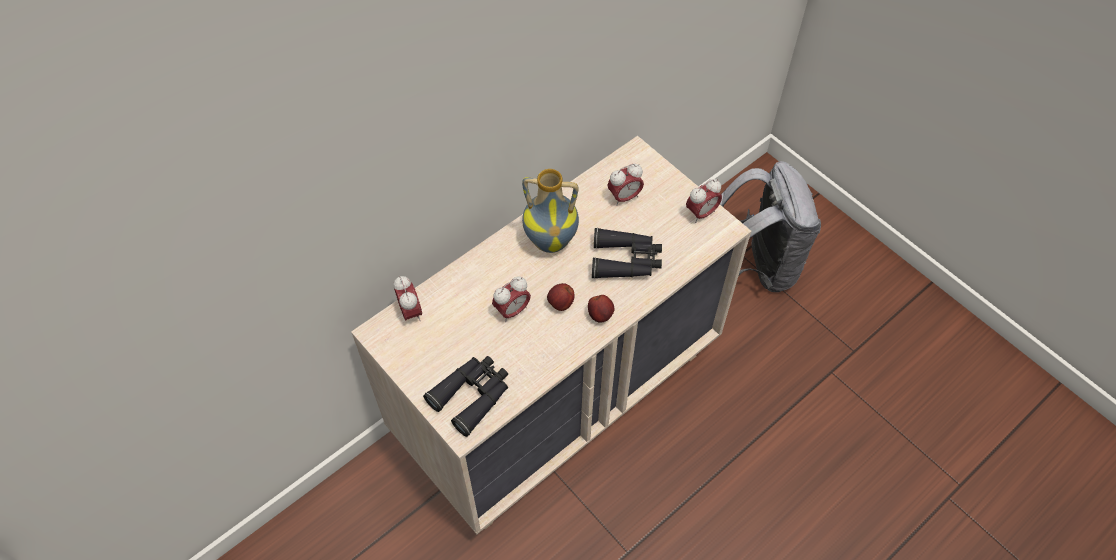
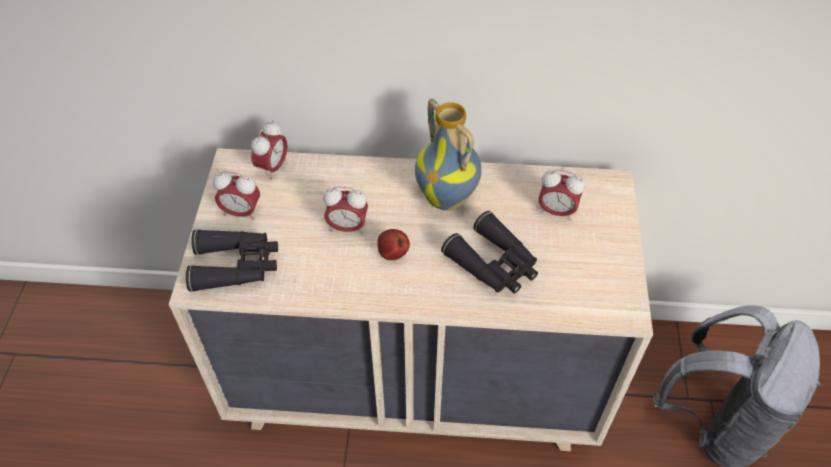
camera: 45 degrees right, 5 degrees down
(600, 315) = (415, 291): apple -> none
(701, 213) = (617, 279): alarm clock -> alarm clock (241, 212)

